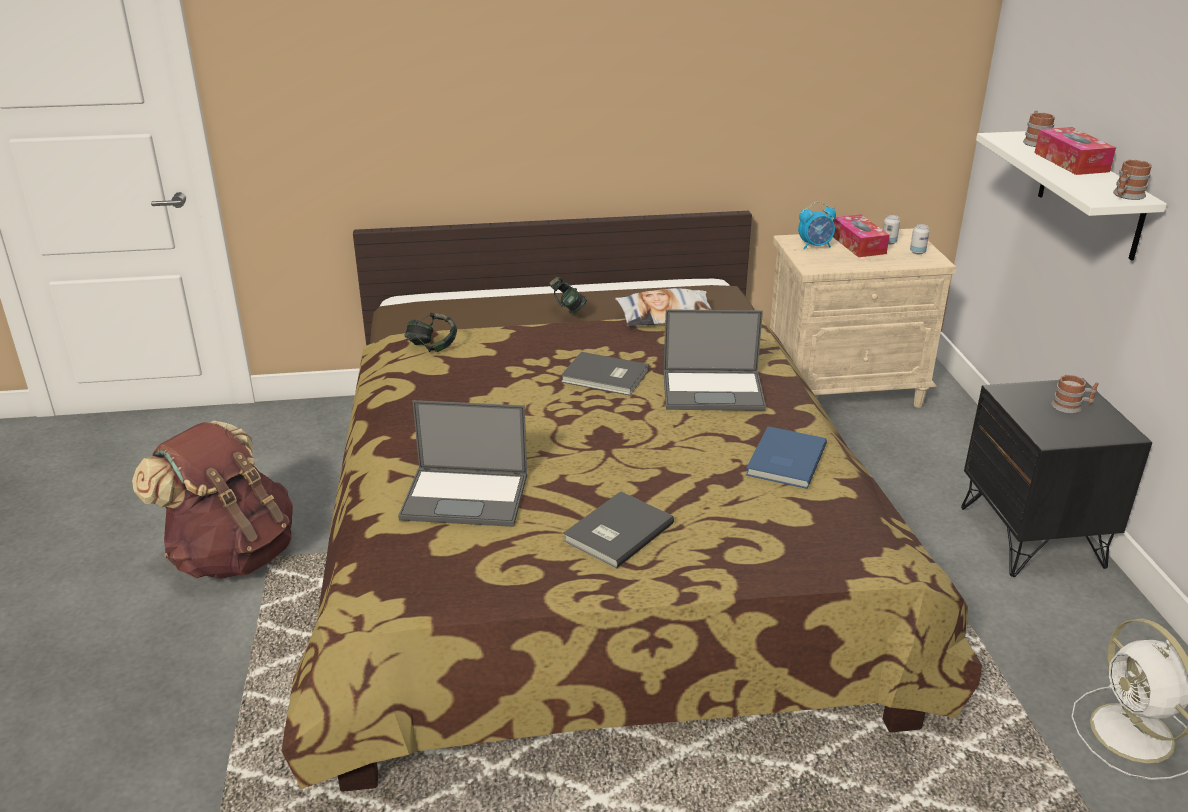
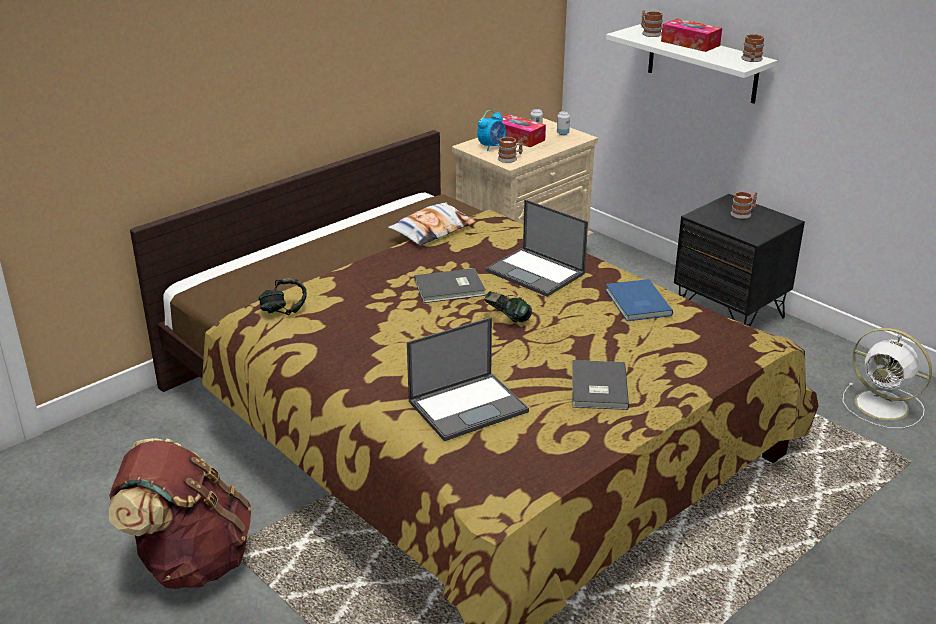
camera: 35 degrees left, 0 degrees up
(567, 309) = (351, 247): headphones -> headphones (507, 319)
(714, 390) = (536, 272): laptop -> laptop turned 75 degrees clockwise
(819, 263) = (510, 158): none -> mug

